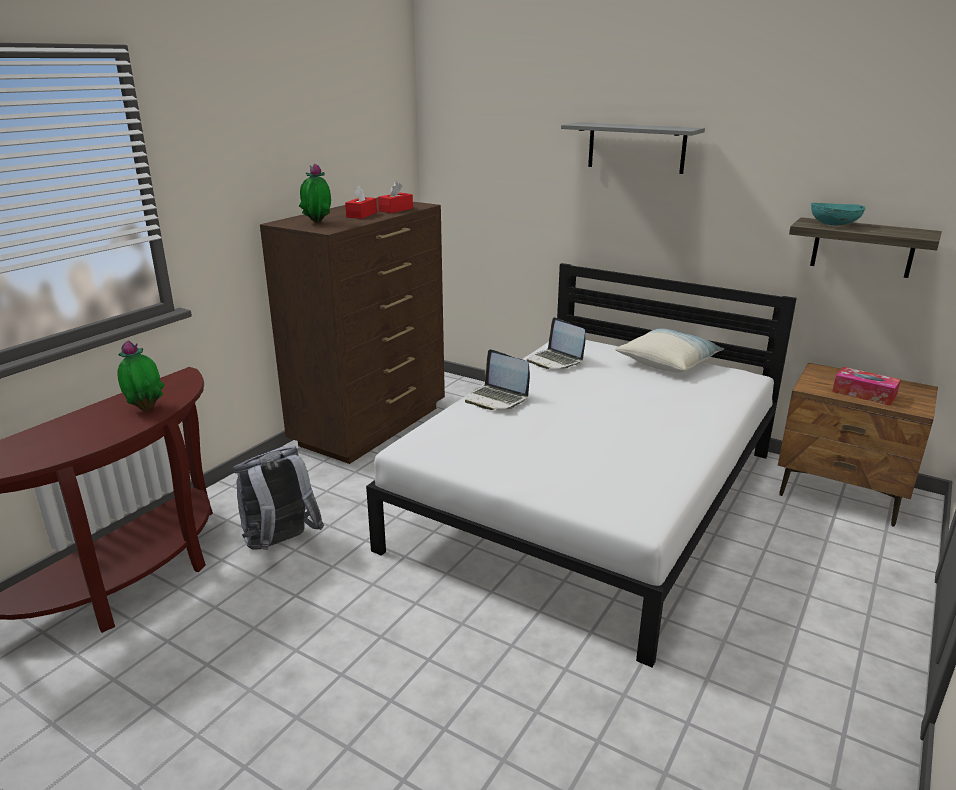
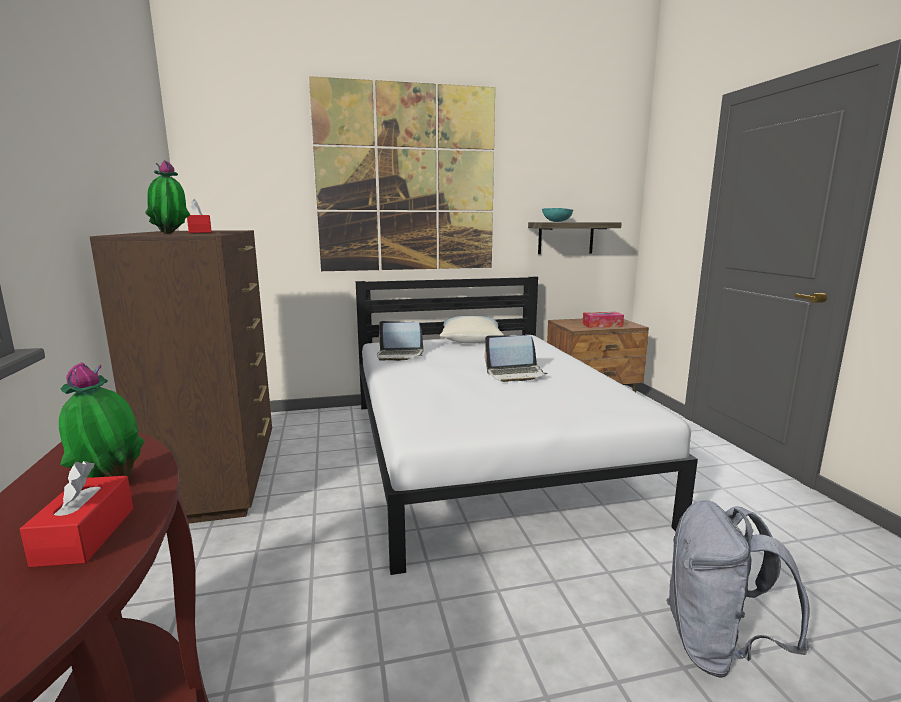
camera: 45 degrees left, 10 degrees down
(280, 544) = (283, 626): grey backpack -> grey backpack (717, 648)
(396, 209) = (223, 231): red tissue box -> red tissue box (85, 535)
(497, 399) = (411, 385): laptop -> laptop (515, 374)
(636, 147) = (407, 179): grey shelf -> picture

